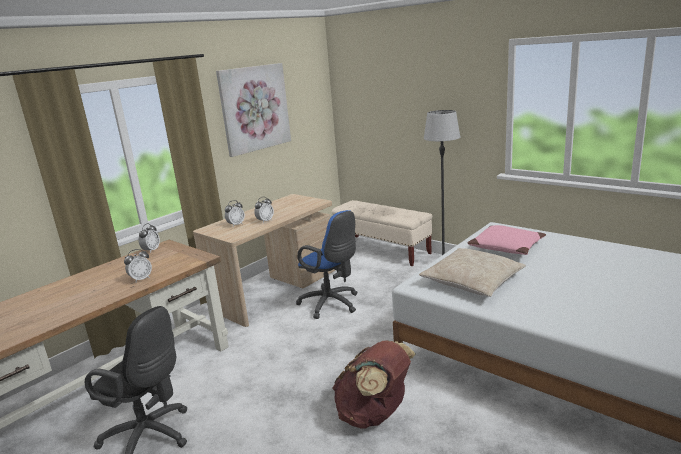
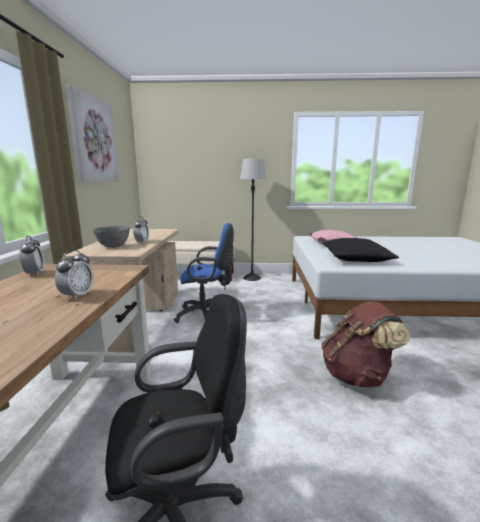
camera: 40 degrees left, 5 degrees down
(236, 225) = (113, 246): alarm clock -> grey bowl
(472, 281) = (355, 258): beige pillow -> black pillow

